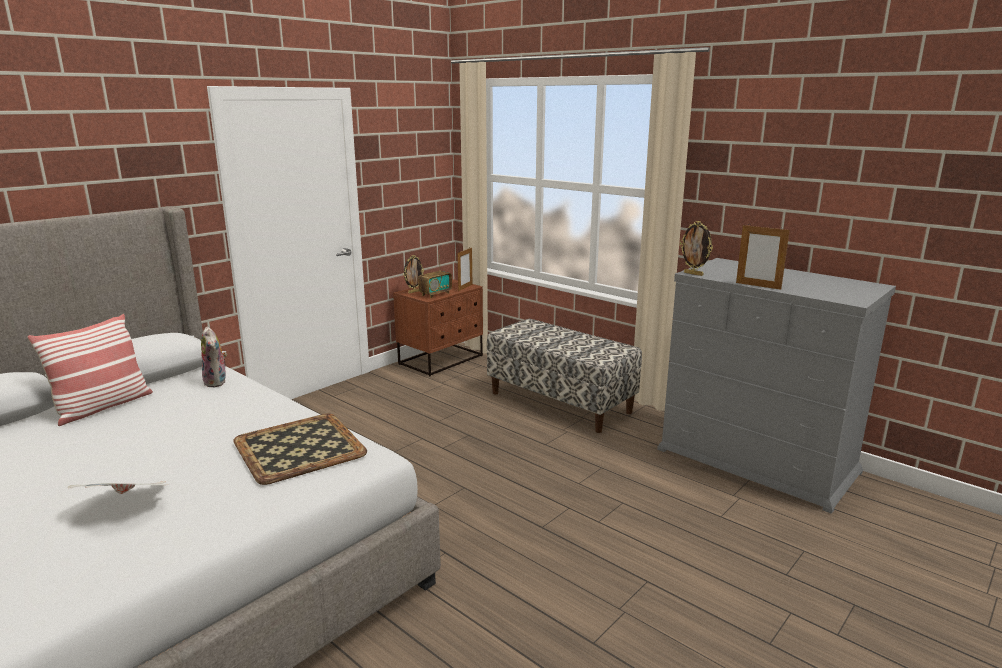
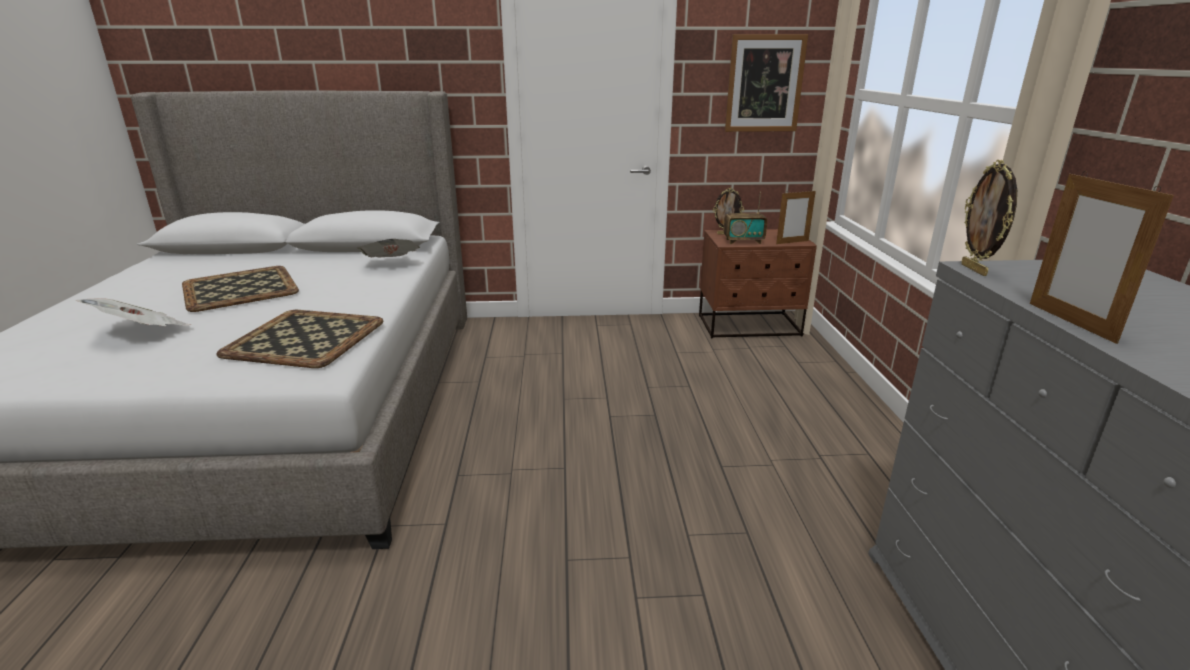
camera: 45 degrees right, 5 degrees up
(102, 406) = (302, 259): pillow -> none
(120, 445) = (241, 289): none -> tray
(217, 382) = (392, 264): plush toy -> newspaper
(415, 173) = (764, 84): none -> picture
(560, 402) = (818, 425): bench -> none

